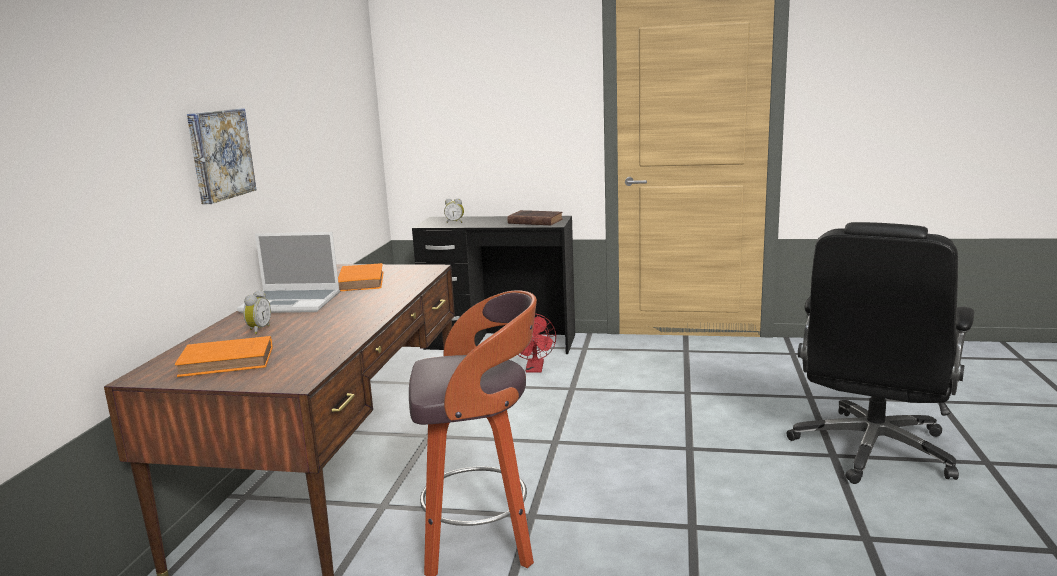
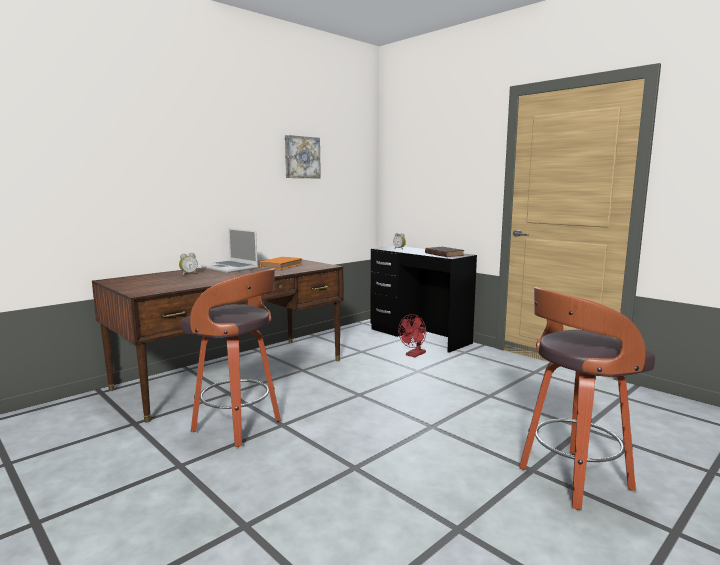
camera: 35 degrees right, 5 degrees down
(219, 154) = (210, 181): picture -> picture (301, 157)
(229, 361) = (145, 282): orange book -> none
(872, 450) = (572, 479): black office chair -> stool

